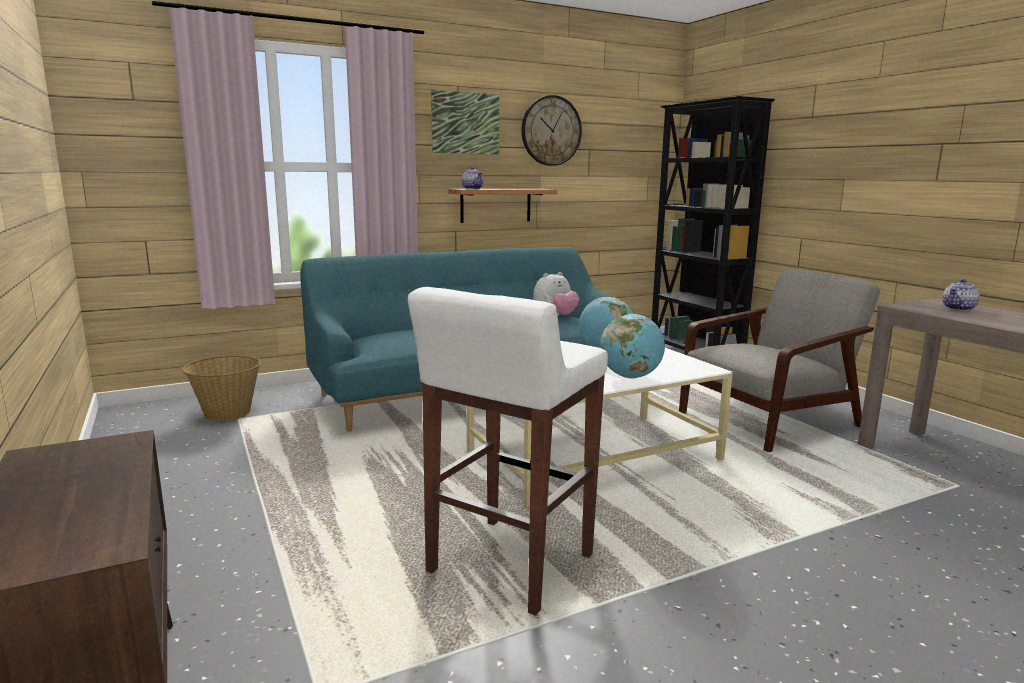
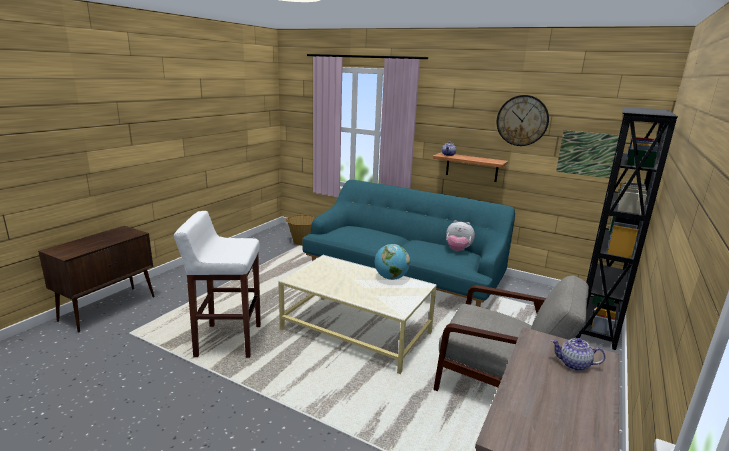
camera: 55 degrees right, 5 degrees up
(465, 123) = (456, 112): picture -> picture (588, 154)
(630, 377) = (351, 293): globe -> none

